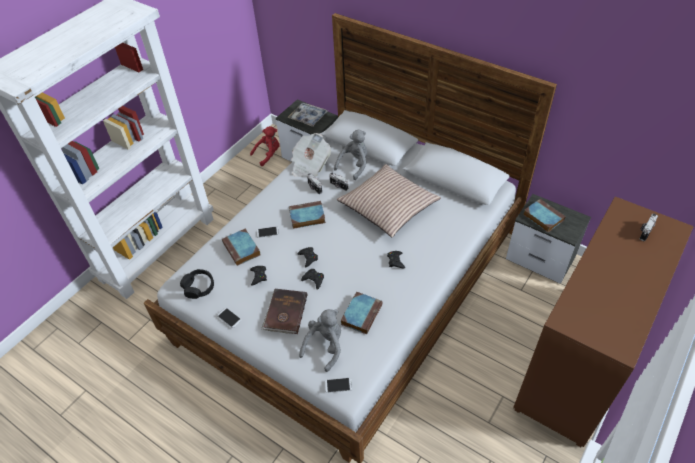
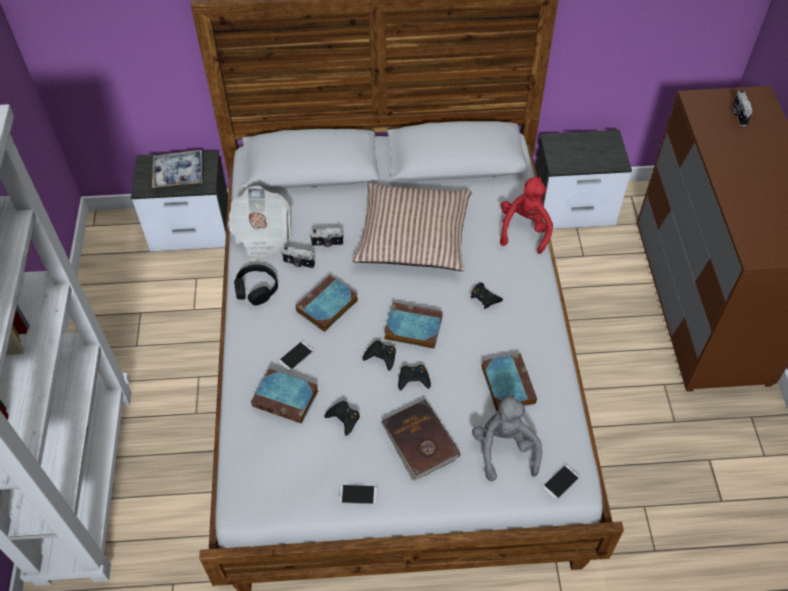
camera: 40 degrees left, 5 degrees up
(199, 287) = (278, 484): black headphones -> black headphones (256, 289)
(268, 154) = (125, 258): red plush toy -> red plush toy (524, 229)
(354, 165) = (320, 205): grey plush toy -> none
(542, 217) = (574, 156): book -> book (412, 328)

